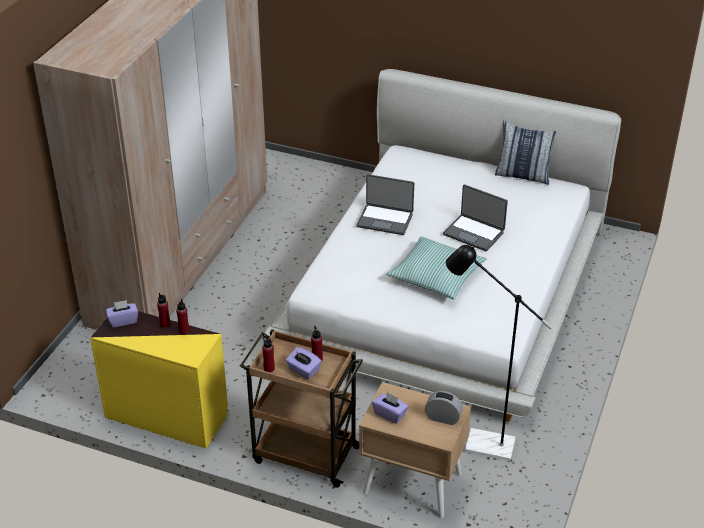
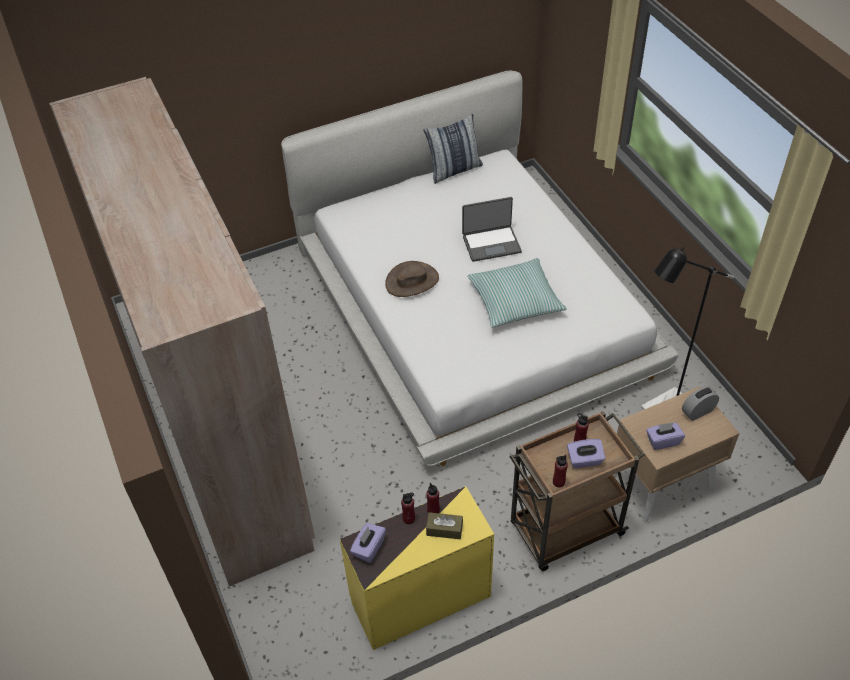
camera: 45 degrees left, 10 degrees up
(174, 344) = (444, 529): none -> brown tissue box
(385, 220) = (412, 281): laptop -> brown hat

